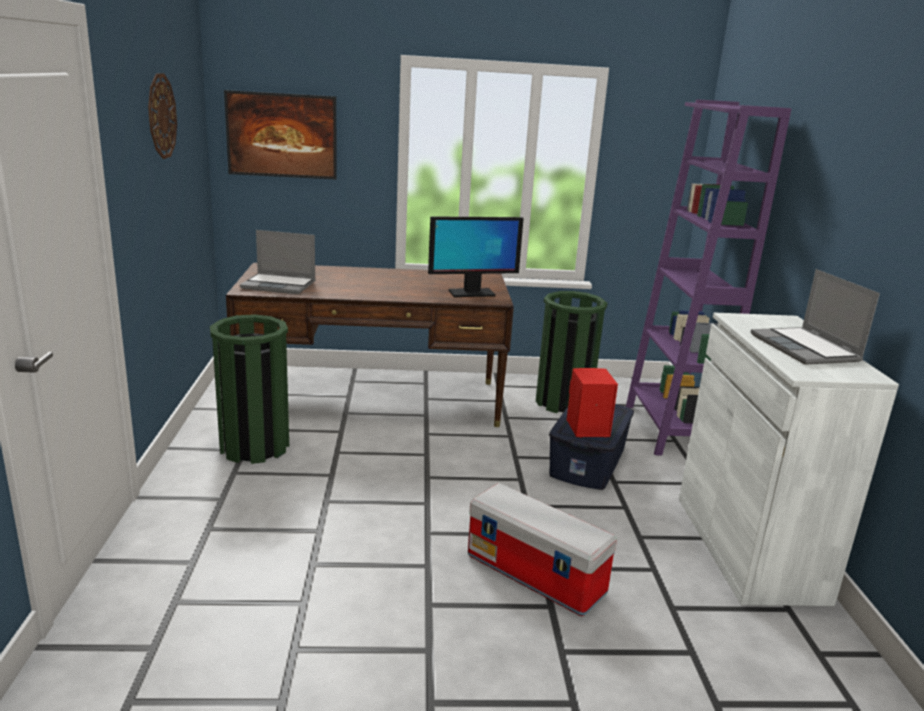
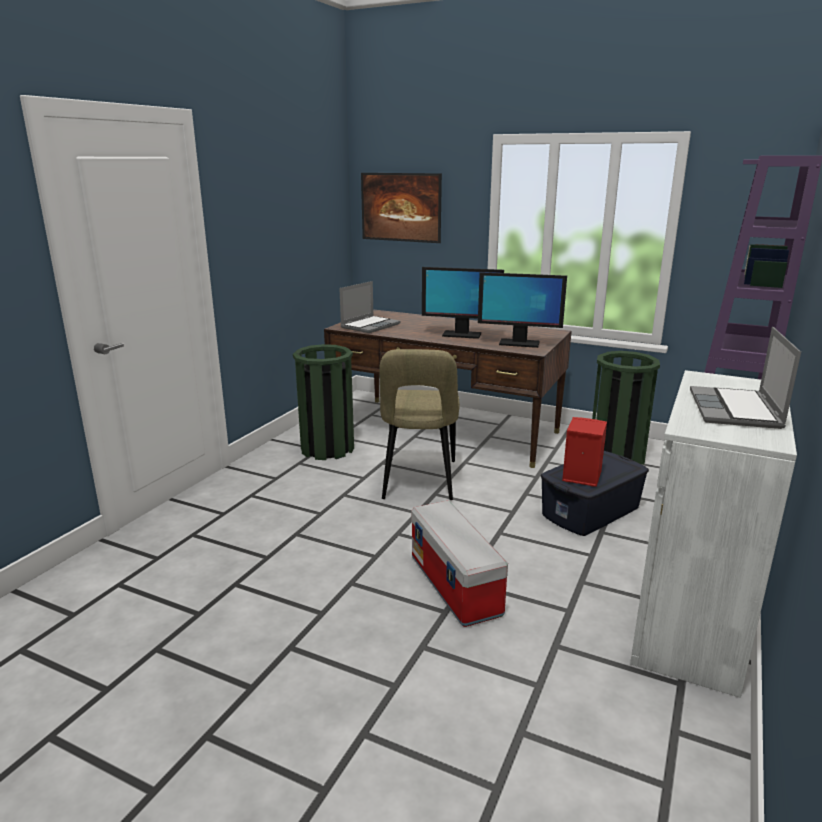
camera: 30 degrees right, 0 degrees up
(161, 116) = (284, 191): wall clock -> none
(280, 285) = (370, 325): laptop -> laptop turned 90 degrees counterclockwise
(398, 466) = (419, 482): none -> beige chair
(399, 288) = (461, 335): none -> monitor

